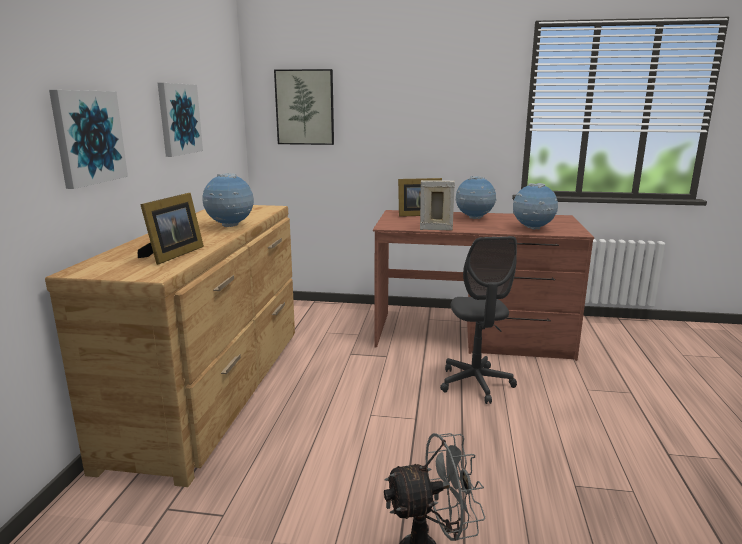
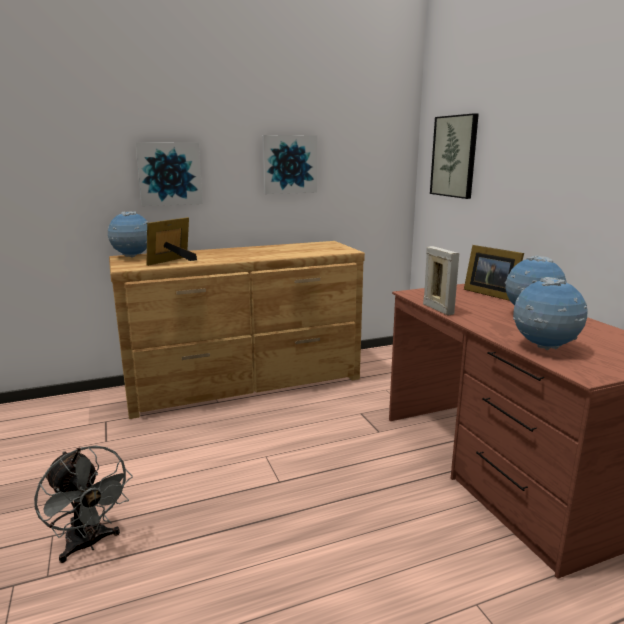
camera: 60 degrees right, 0 degrees up
(172, 255) = (173, 261): picture frame -> picture frame turned 135 degrees clockwise
(230, 226) = (266, 255): globe -> globe (132, 257)
(475, 384) = (384, 501): grey office chair -> none

